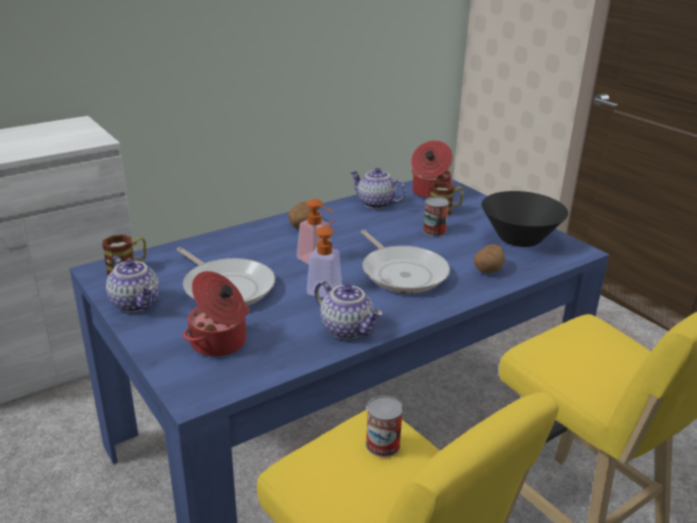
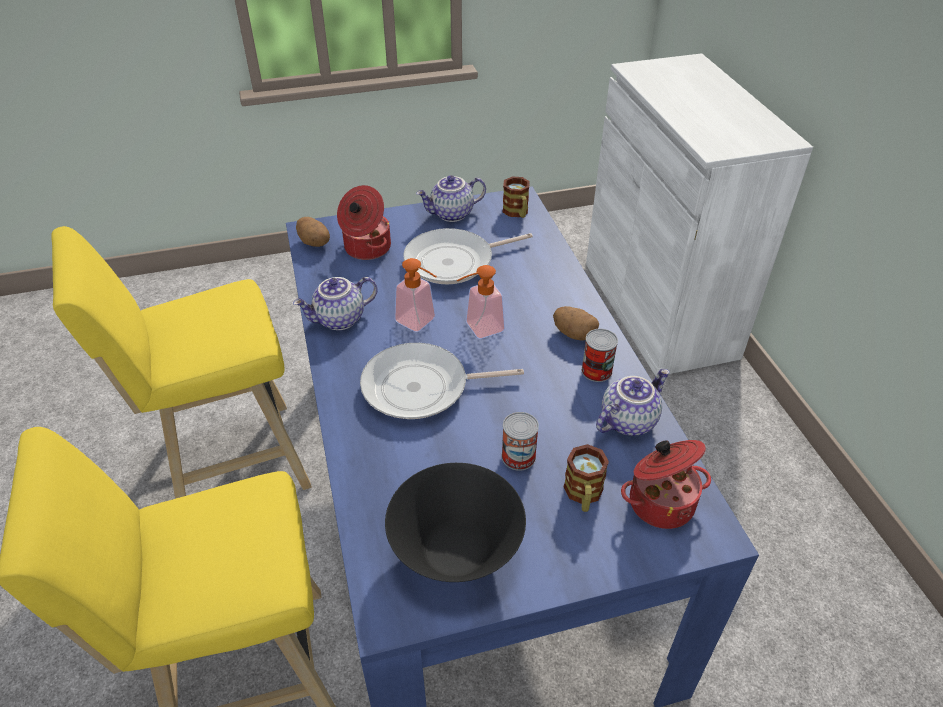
camera: 110 degrees right, 15 degrees up
(383, 444) = (222, 334): can -> can (596, 371)
(488, 269) = (390, 472): potato -> potato (315, 243)

